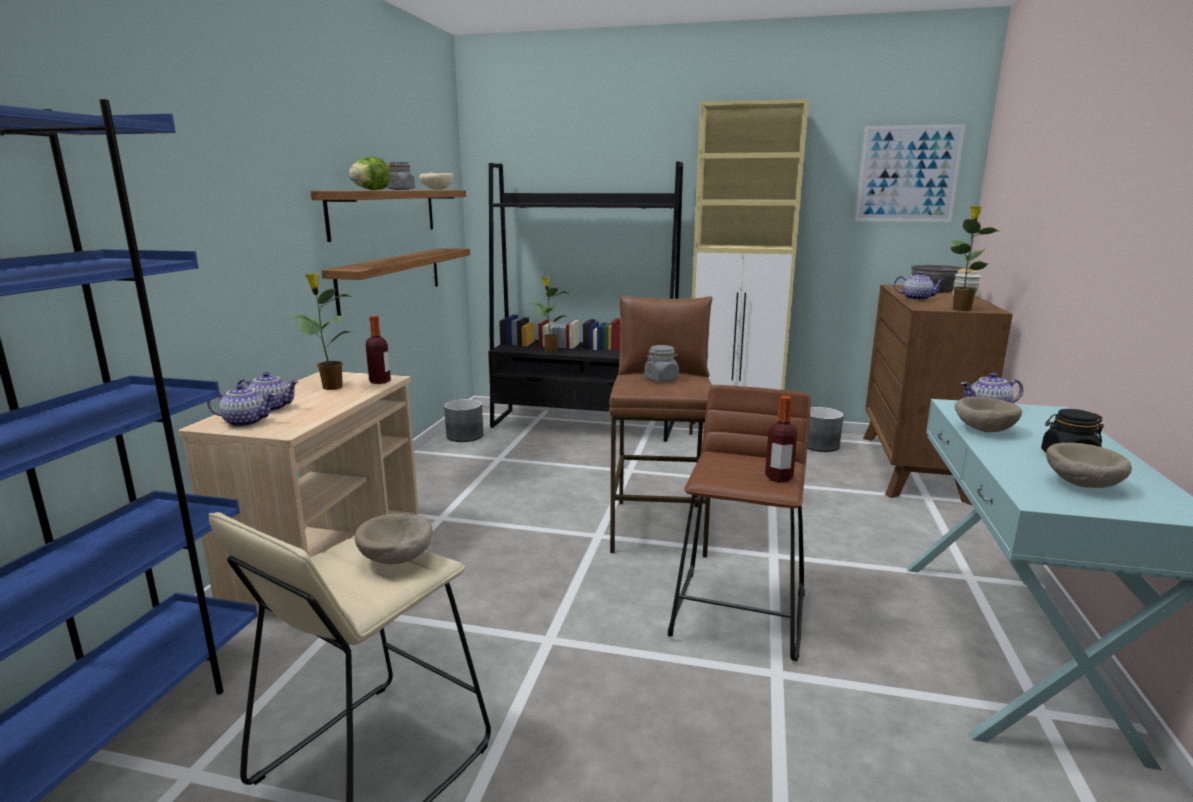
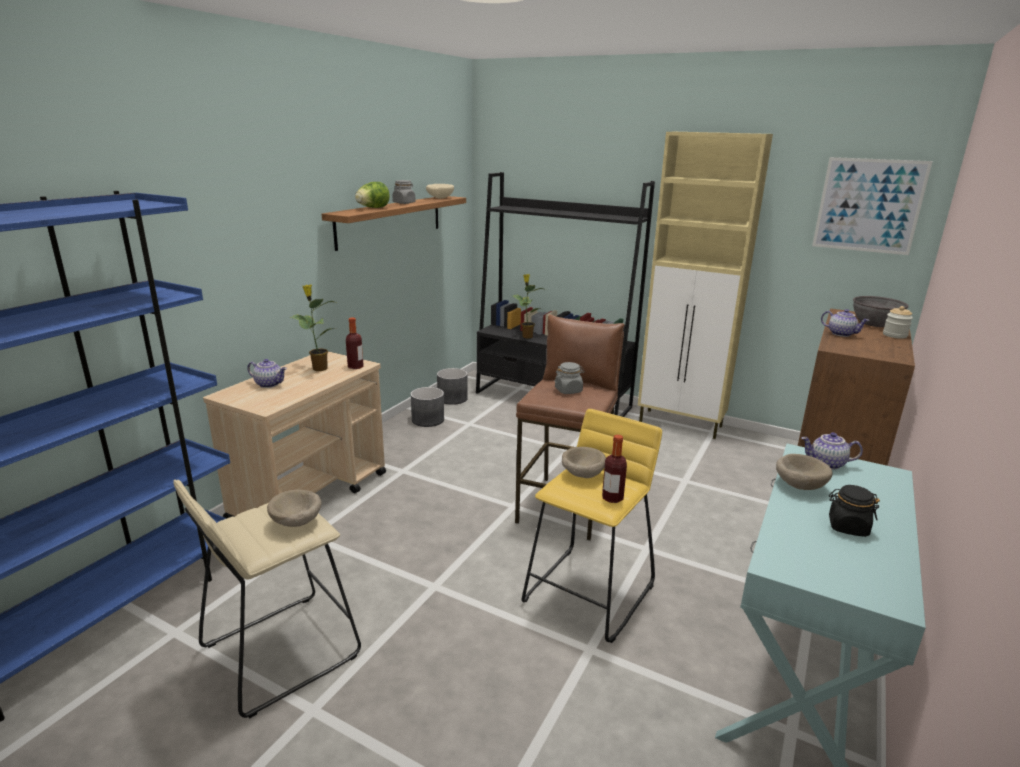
camera: 15 degrees right, 5 degrees up
(246, 422) = (247, 396): teapot -> none
(391, 278) = (394, 272): shelf -> none
(739, 612) = (589, 593): brown stool -> yellow stool
(819, 445) = (753, 449): grey planter -> grey planter (428, 420)
(961, 309) = (868, 354): potted plant -> none
(1080, 485) = (827, 557): beige bowl -> beige bowl (582, 474)

